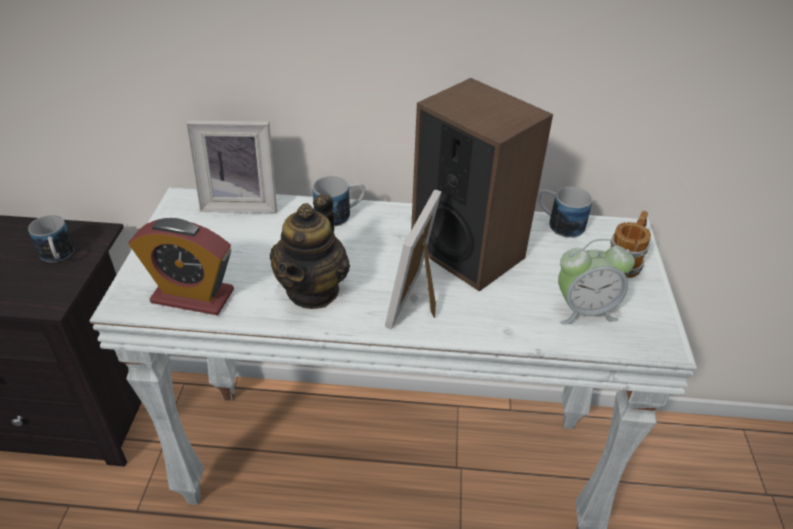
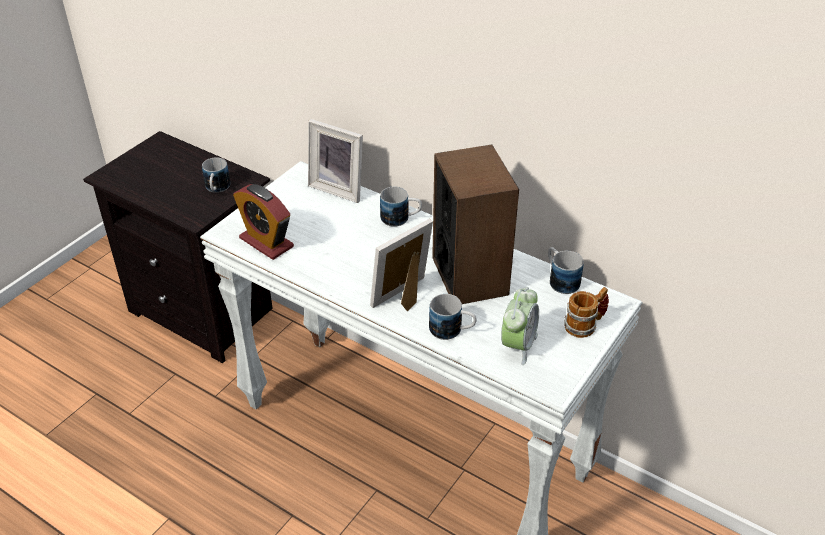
camera: 30 degrees right, 0 degrees up
(313, 290) = (343, 265): teapot -> none
(503, 321) = (452, 330): none -> mug
(584, 310) = (518, 345): alarm clock -> alarm clock turned 90 degrees counterclockwise

